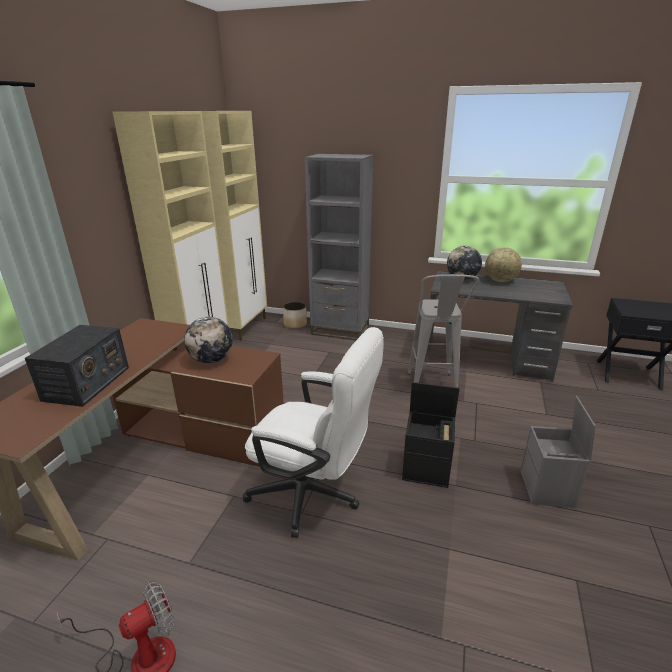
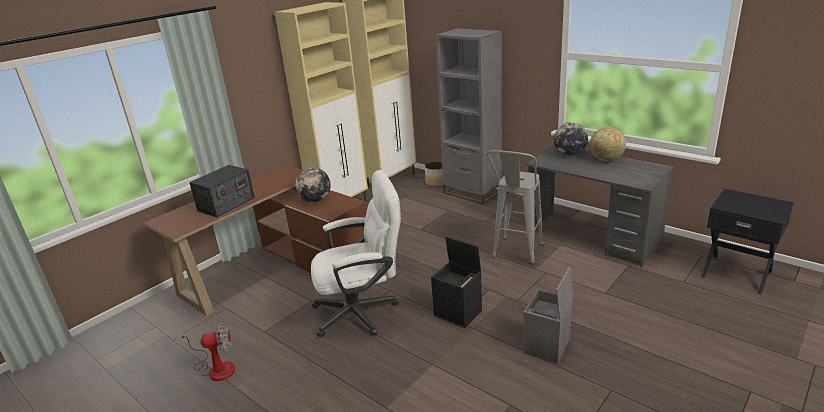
camera: 25 degrees right, 0 degrees up
(313, 495) = (363, 311): white office chair -> white office chair turned 60 degrees counterclockwise

